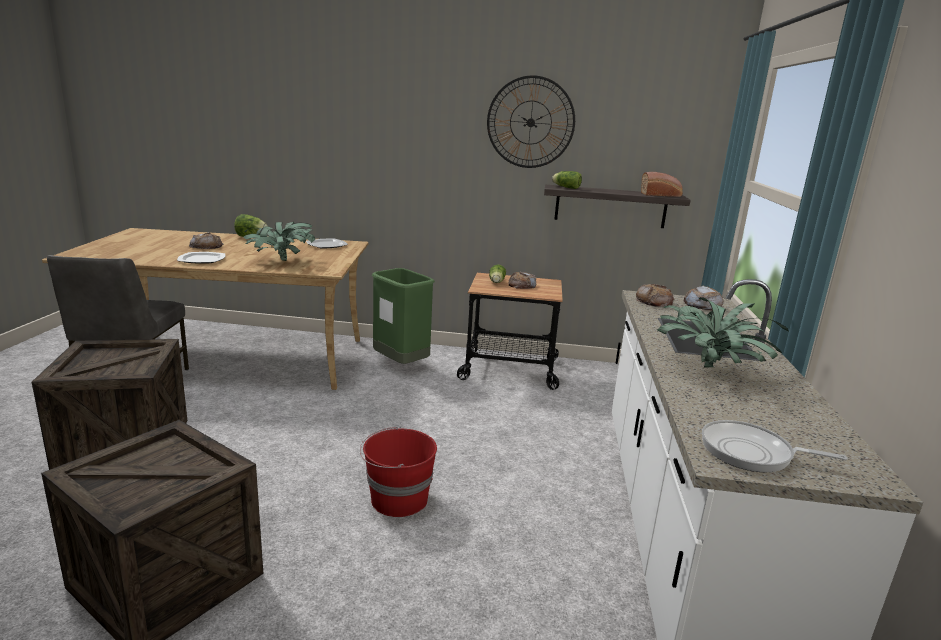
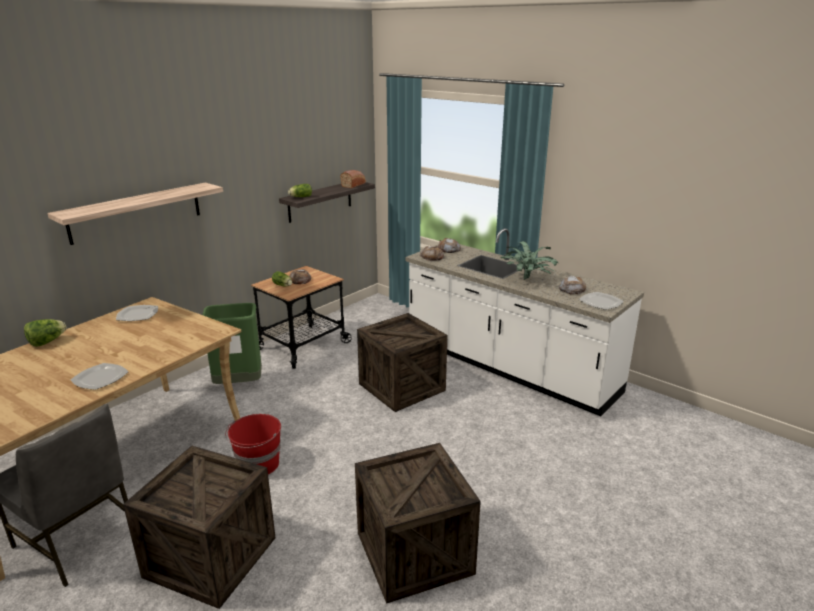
camera: 55 degrees left, 5 degrees up
(206, 246) = (48, 369): bread -> bread (572, 289)
(281, 261) = (164, 343): potted plant -> none
(370, 151) = (136, 212): none -> shelf
(397, 499) = (410, 441): red bucket -> red bucket (258, 465)
(508, 454) = (402, 387): none -> crate
(530, 122) = (261, 153): wall clock -> none
(751, 453) = (601, 302): frying pan -> plate

